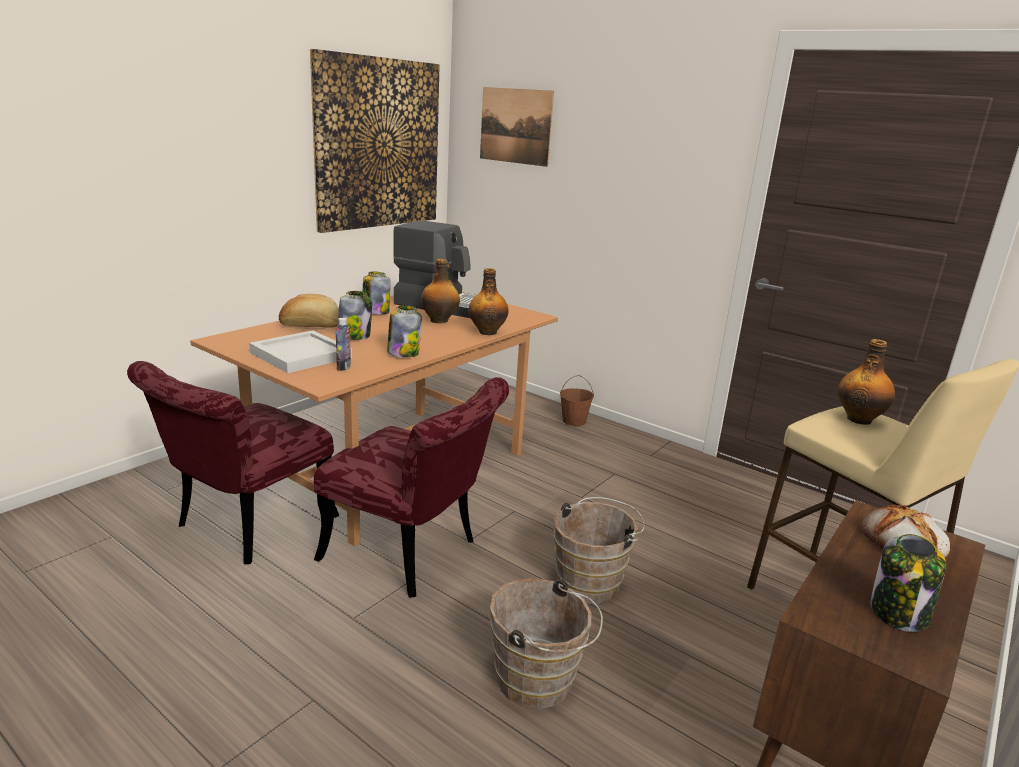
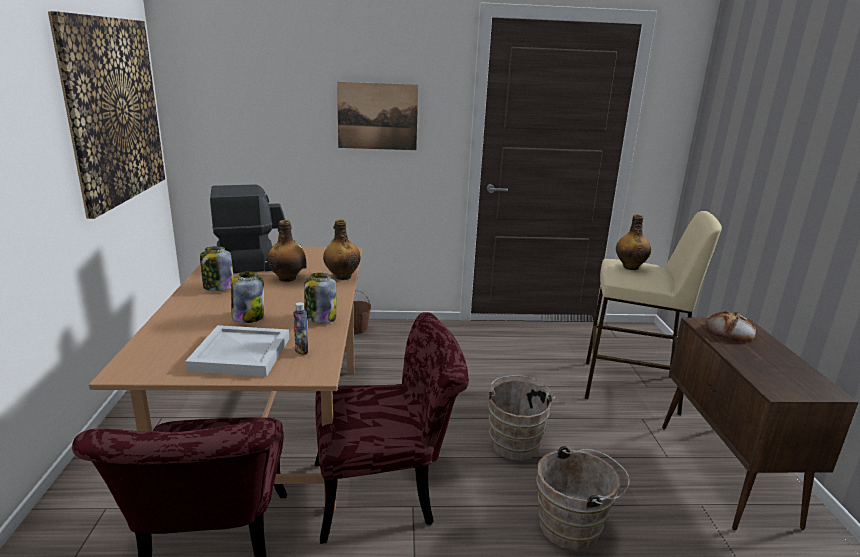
camera: 40 degrees left, 0 degrees up
(311, 326) = (188, 321): bread -> none
(515, 126) = (241, 80): picture -> picture (377, 116)
(899, 613) = (788, 371): jar -> none

